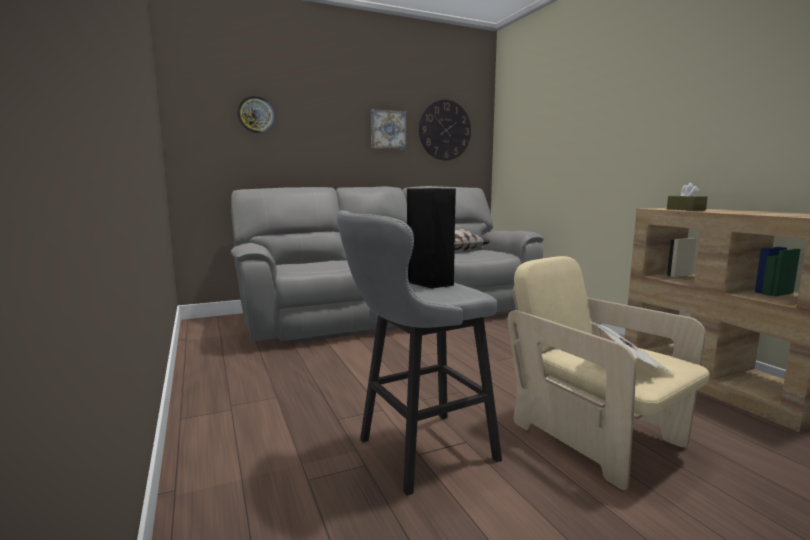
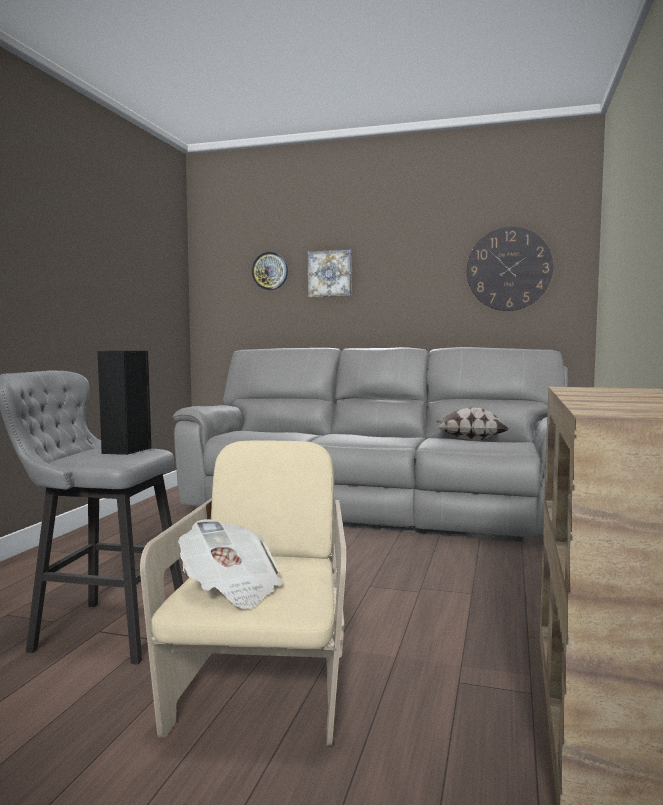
camera: 40 degrees right, 5 degrees down
(388, 130) = (422, 275): picture -> picture (330, 274)
(685, 209) = (588, 391): brown tissue box -> none

